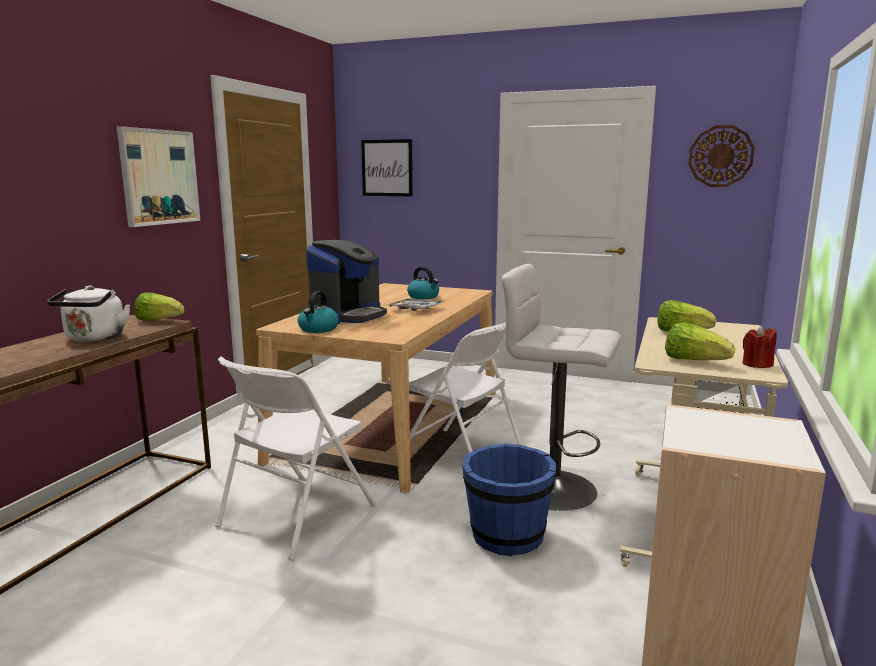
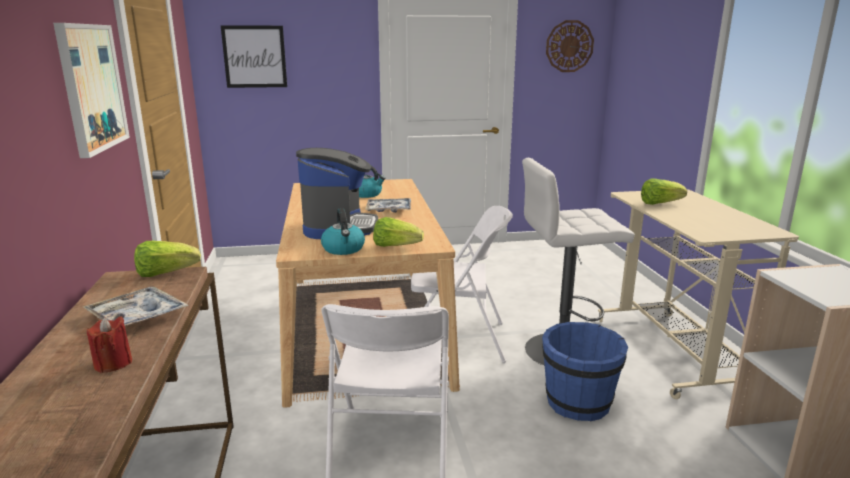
camera: 30 degrees left, 5 degrees up
(94, 338) = (137, 316): white kettle -> tray
(694, 361) = (721, 229): lettuce -> lettuce (395, 246)
(757, 364) = (757, 224): red candle -> red candle (113, 363)

